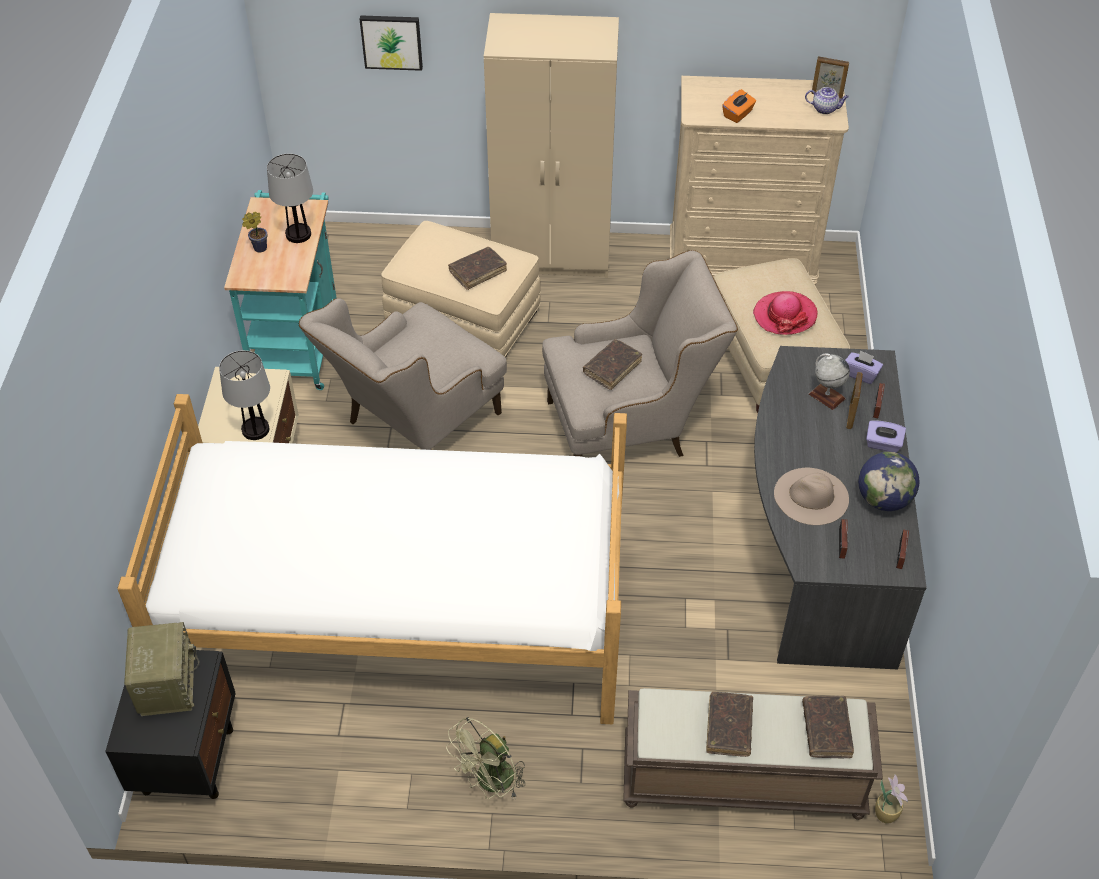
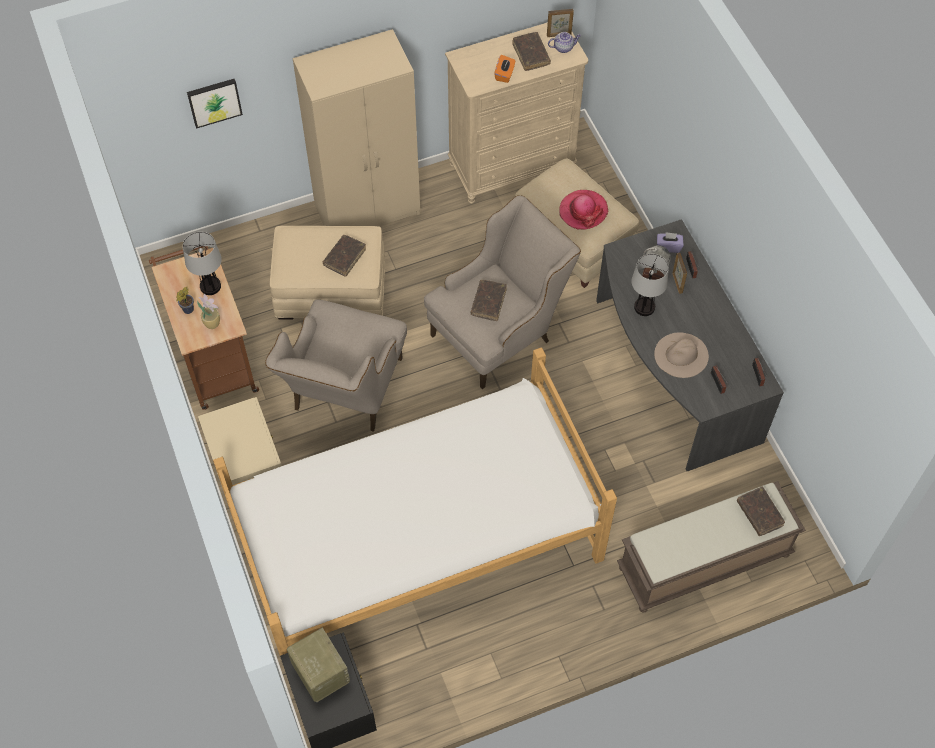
camera: 25 degrees left, 10 degrees up
(255, 429) = (261, 455): table lamp -> table lamp (644, 307)
(297, 340) = (214, 357): turquoise cart -> brown cart
(490, 783) = (546, 636): green fan -> none
(729, 728) = (699, 538): brown book -> brown book (531, 54)
(883, 444) = (708, 296): purple tissue box -> none
(883, 499) = (728, 339): globe -> none
(886, 813) = (801, 545): potted plant -> potted plant (212, 322)

